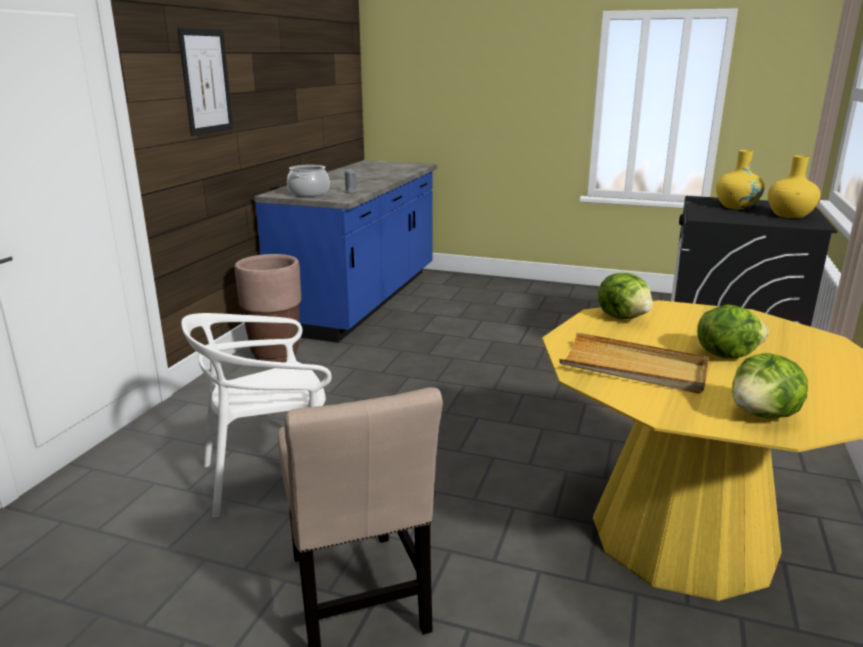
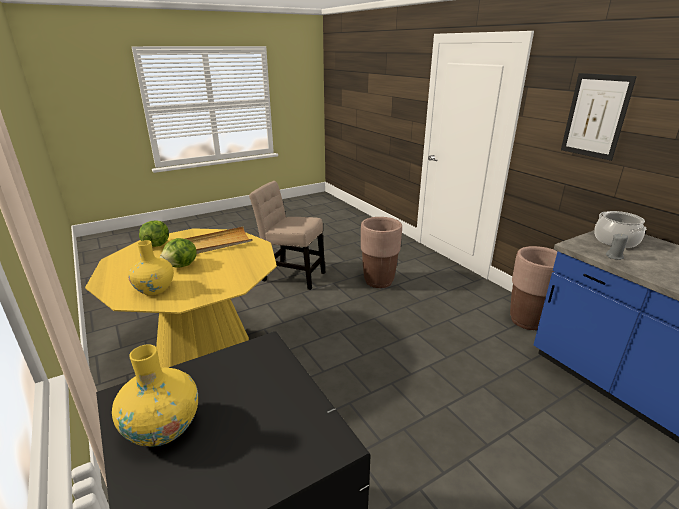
camera: 130 degrees right, 5 degrees up
(270, 477) = (378, 281): white chair -> brown planter
(623, 317) = (250, 268): lettuce -> none
(736, 206) = (254, 427): yellow vase -> yellow vase (155, 289)

